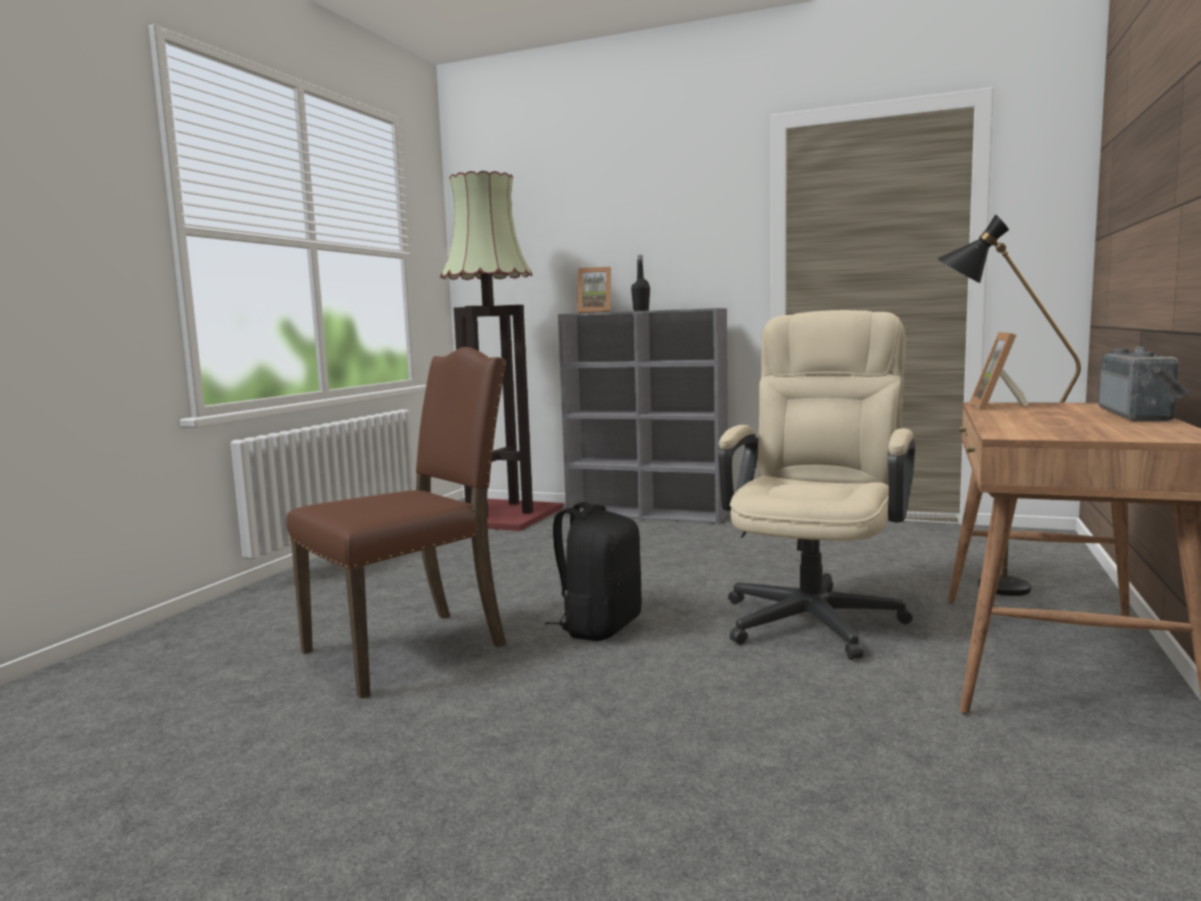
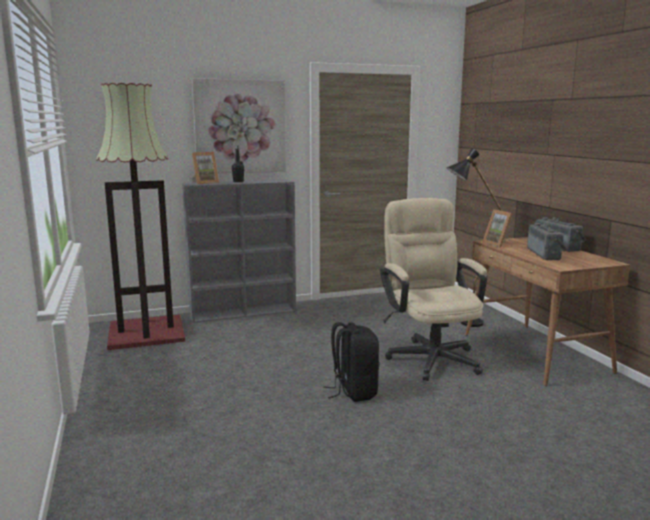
camera: 40 degrees left, 5 degrees up
(411, 648) = (282, 437): brown chair -> none
(658, 229) = (240, 126): none -> picture
(1055, 420) = (546, 254): none -> radio

